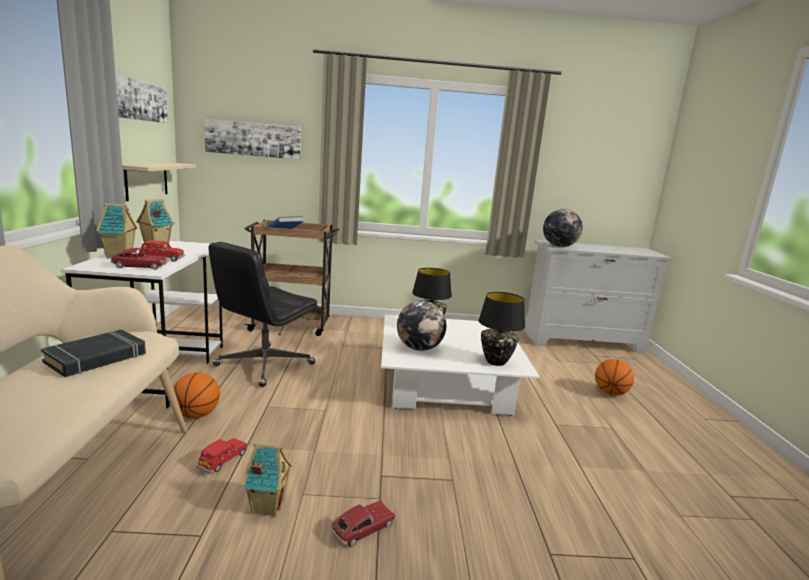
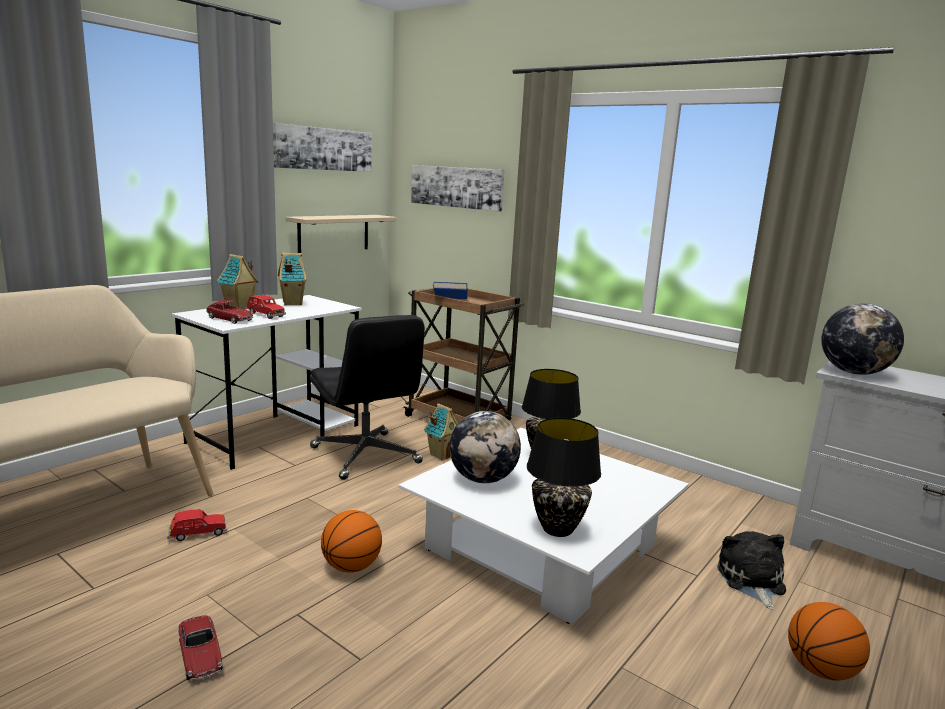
camera: 40 degrees right, 0 degrees up
(96, 358) = (101, 394): black book -> none
(196, 415) = (241, 484): basketball -> basketball (351, 567)
(264, 365) = (366, 456): black office chair -> black office chair turned 105 degrees counterclockwise
(267, 506) = (166, 590): toy house -> toy house (442, 455)
(363, 529) = (200, 655): toy car -> toy car turned 60 degrees clockwise
(545, 367) = (751, 581): none -> plush toy

